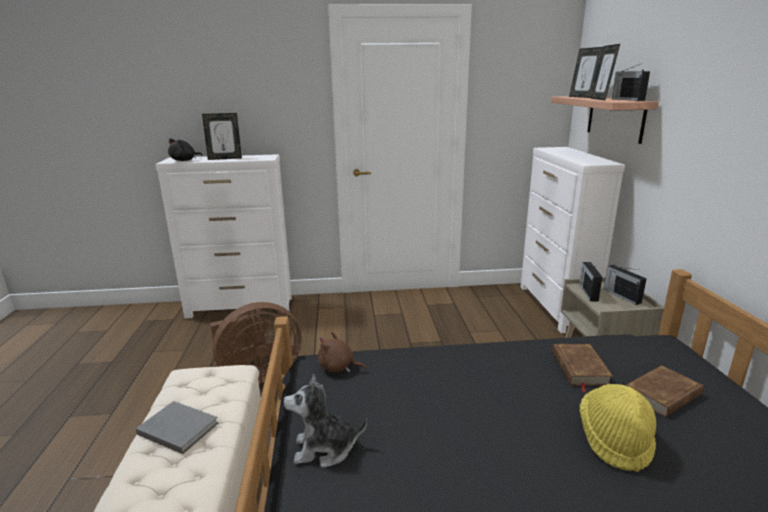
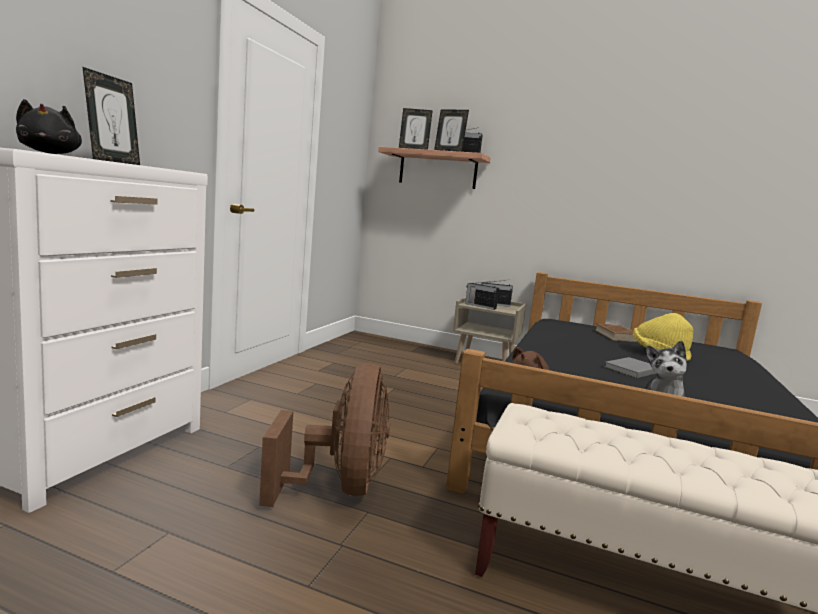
camera: 65 degrees left, 10 degrees down
(177, 428) = (639, 448): grey book -> grey book (630, 370)
(555, 307) = (396, 344): white dresser -> none
(579, 368) = (578, 337): brown book -> none

